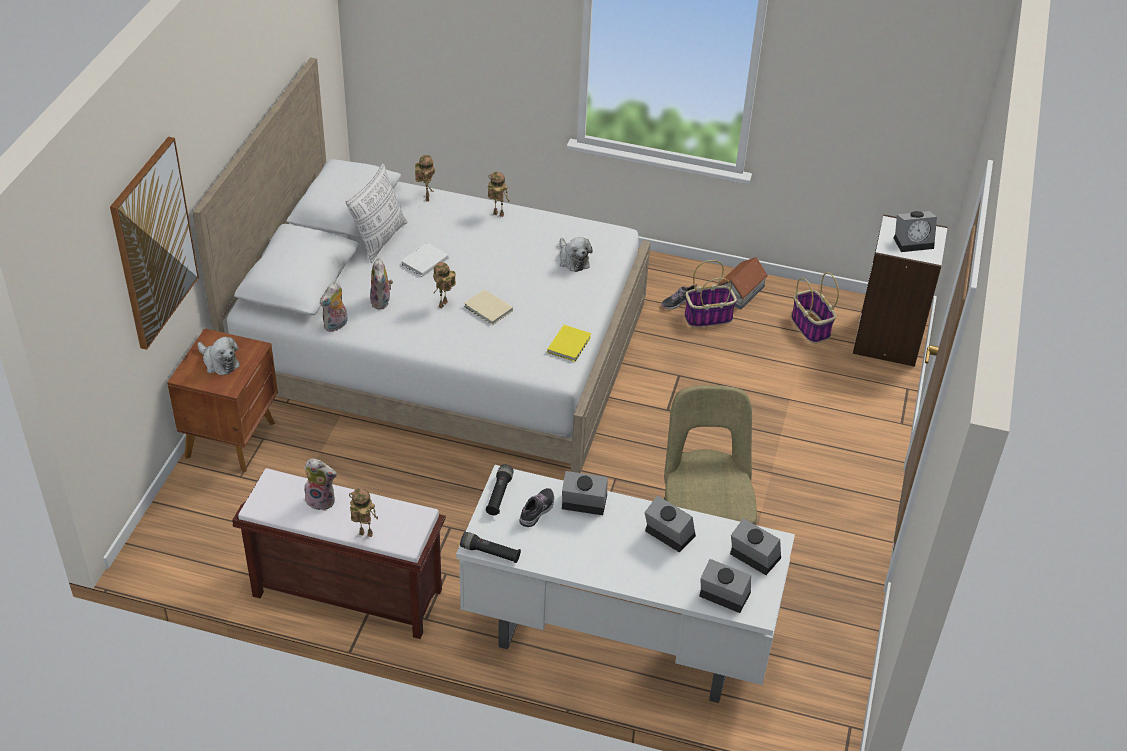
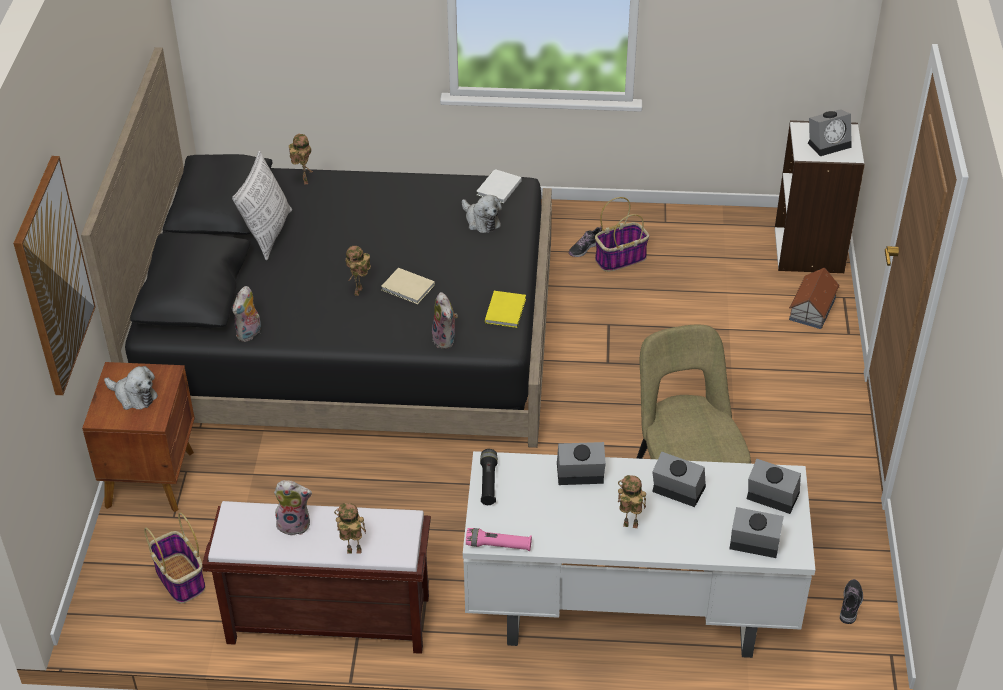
camera: 10 degrees left, 0 degrees up
(382, 302) = (291, 300): plush toy -> plush toy (446, 339)
(423, 261) = (322, 249): white book -> white book (497, 188)
(442, 346) = (350, 337): white bed -> black bed
(490, 553) = (498, 545): black flashlight -> pink flashlight
(497, 215) = (386, 186): toy robot -> toy robot (629, 526)
(537, 511) = (534, 491): shoe -> shoe (850, 604)
(740, 291) = (646, 226): toy house -> toy house (813, 308)
(811, 327) = (728, 251): basket -> basket (181, 579)

